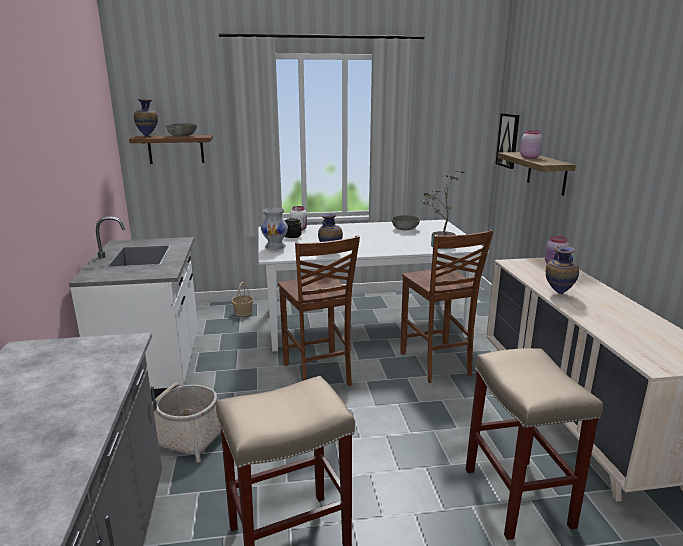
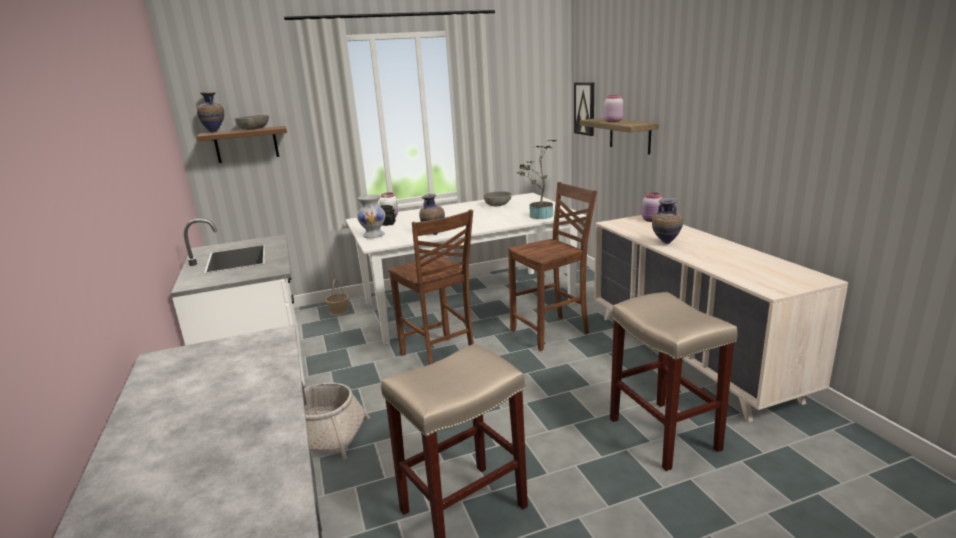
camera: 10 degrees left, 0 degrees up
(436, 364) = (552, 332): brown chair -> brown chair turned 90 degrees counterclockwise

